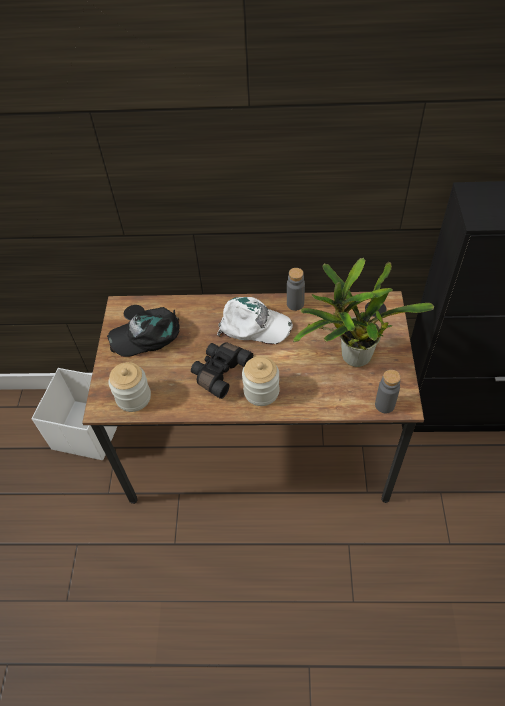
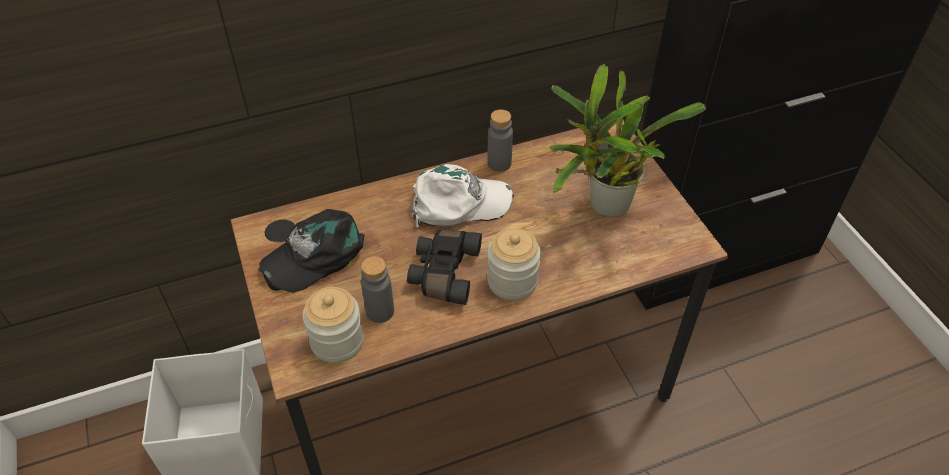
camera: 25 degrees left, 5 degrees down
(384, 405) = (674, 251): grey bottle -> grey bottle (380, 311)

